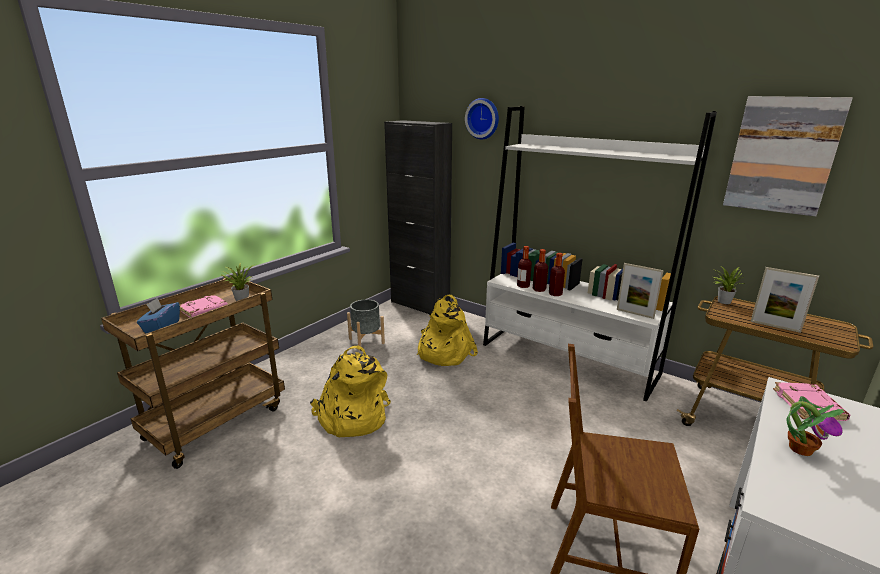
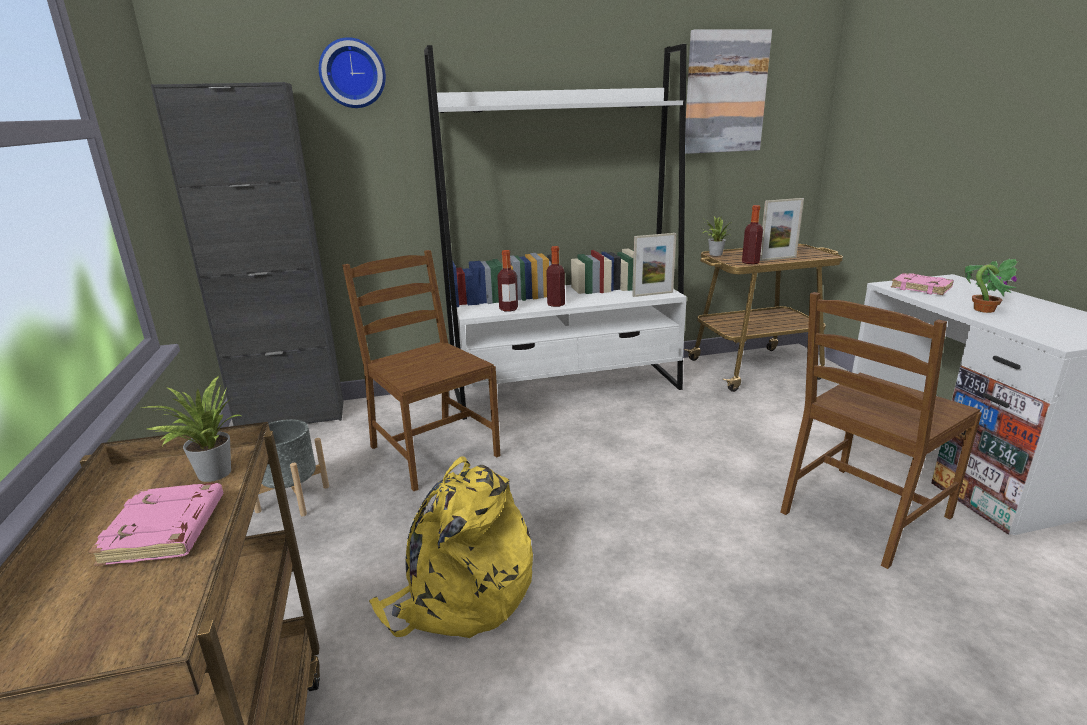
camera: 50 degrees left, 0 degrees up
(161, 327) = (138, 616): blue tissue box -> none
(443, 352) = (432, 451): yellow backpack -> brown chair
(539, 289) = (532, 306): bottle -> bottle (750, 262)

